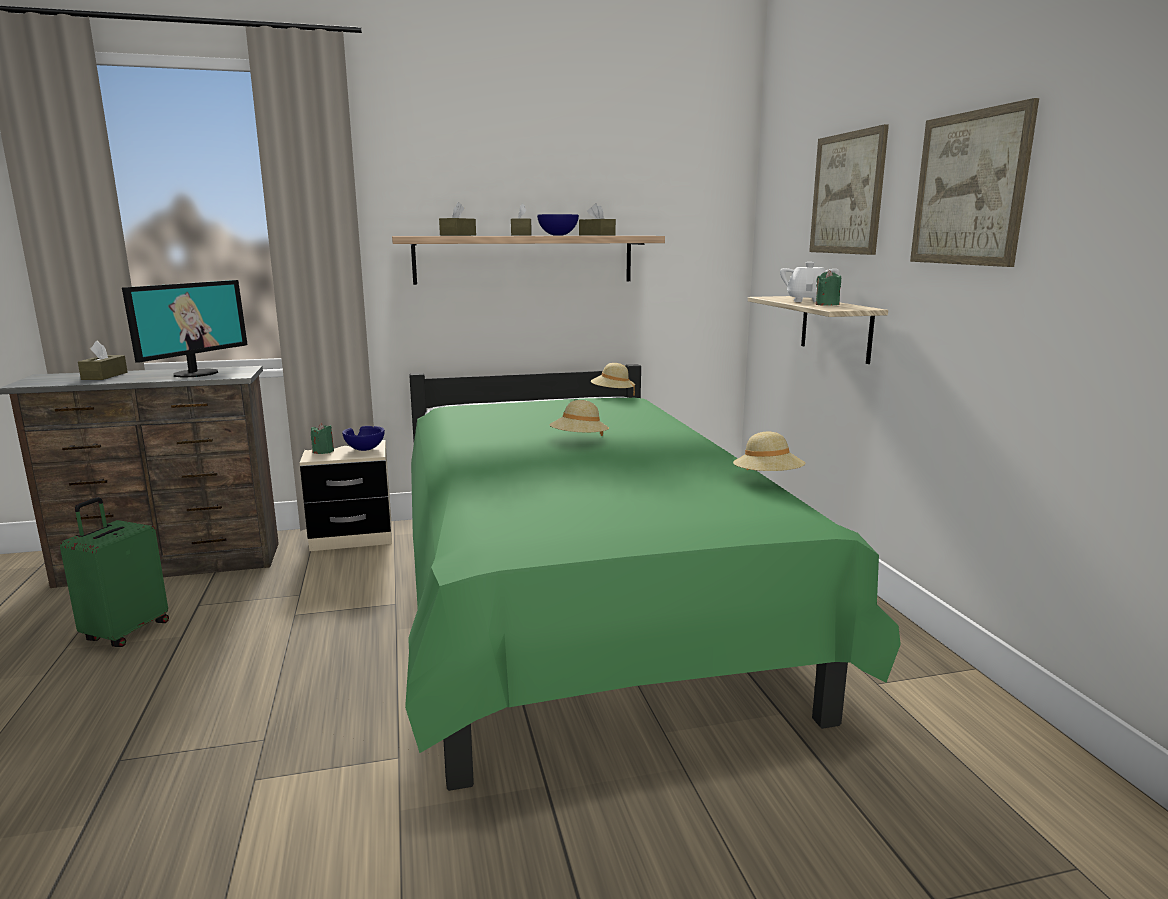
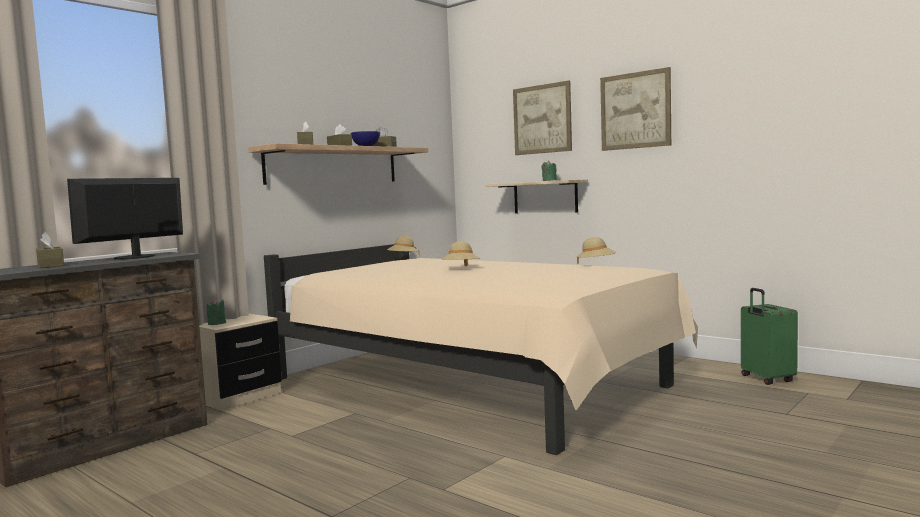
camera: 35 degrees left, 10 degrees down
(125, 632) = (165, 480): green suitcase -> green suitcase (766, 379)
(195, 373) = (135, 257): monitor -> monitor turned 135 degrees counterclockwise
(364, 449) = (248, 318): blue bowl -> none
(579, 605) = (472, 384): green bed -> beige bed
(807, 300) = (528, 181): white teapot -> none

